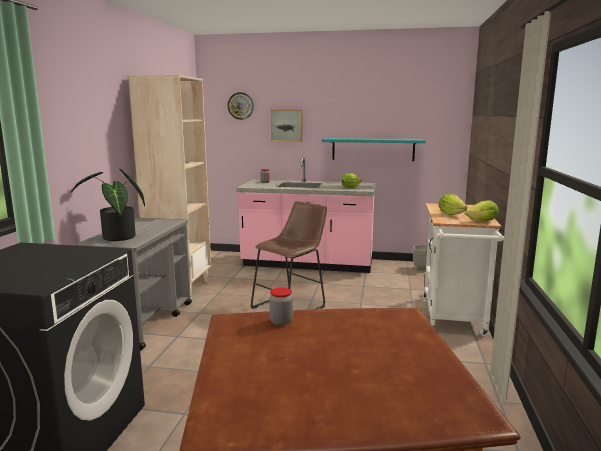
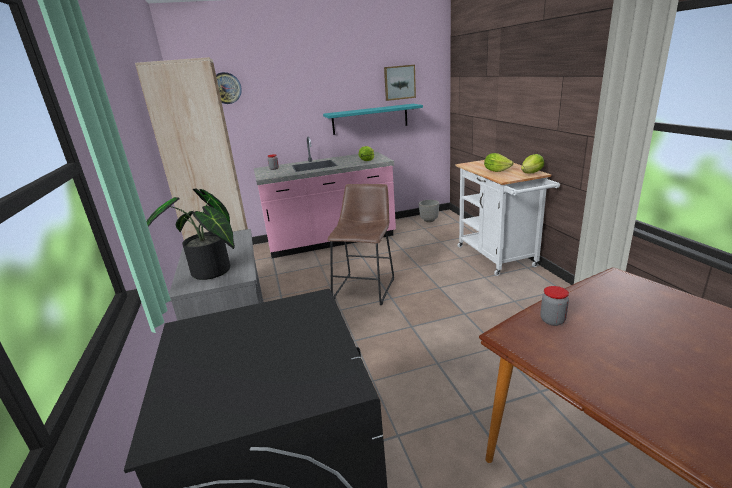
camera: 25 degrees left, 10 degrees up
(286, 125) = (281, 105): picture -> picture (399, 82)

